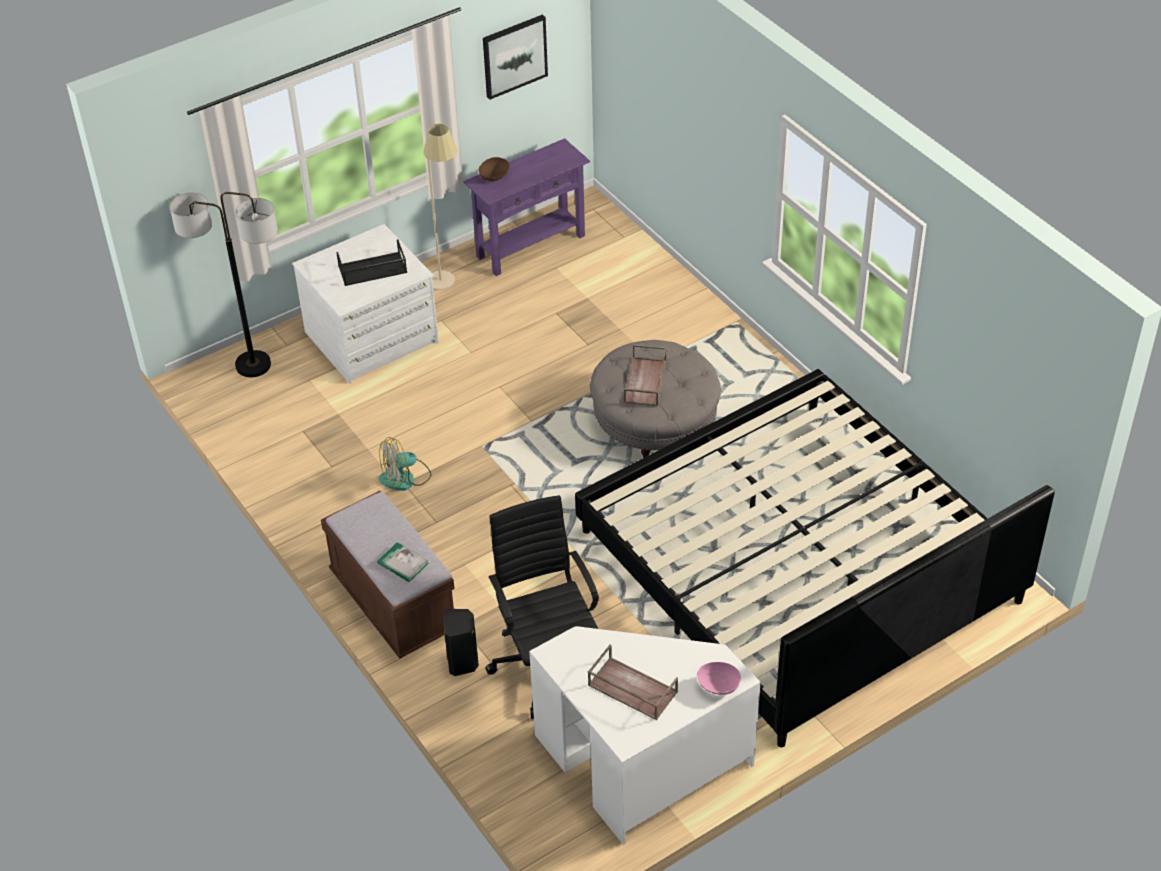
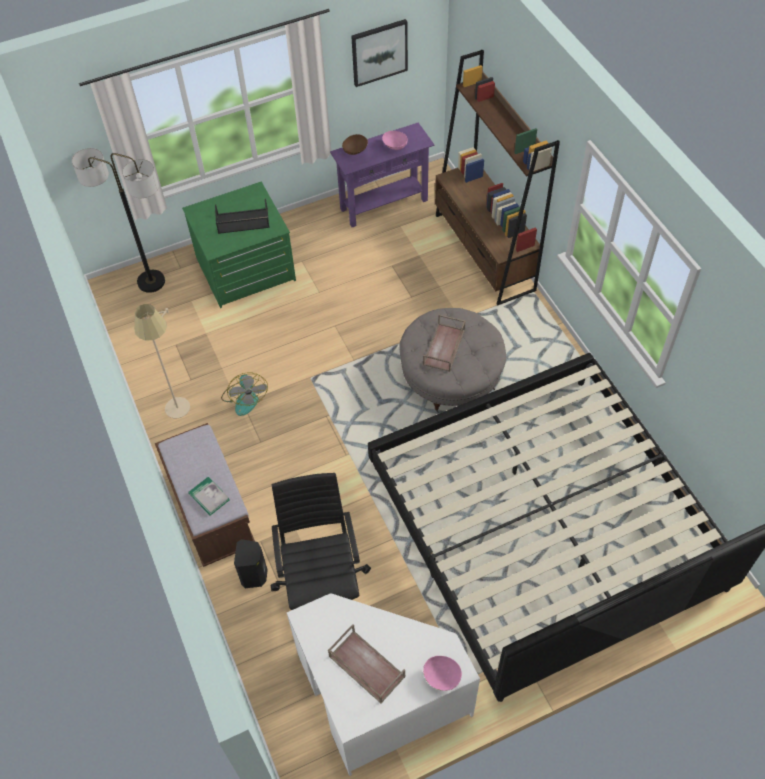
camera: 10 degrees right, 10 degrees up
(372, 338) = (246, 270): white dresser -> green dresser
(405, 478) = (245, 398): fan -> fan turned 90 degrees counterclockwise
(448, 286) = (313, 232): beige floor lamp -> beige floor lamp (182, 416)
(542, 167) = (394, 146): none -> pink bowl
(667, 286) = (484, 252): none -> brown bookcase

